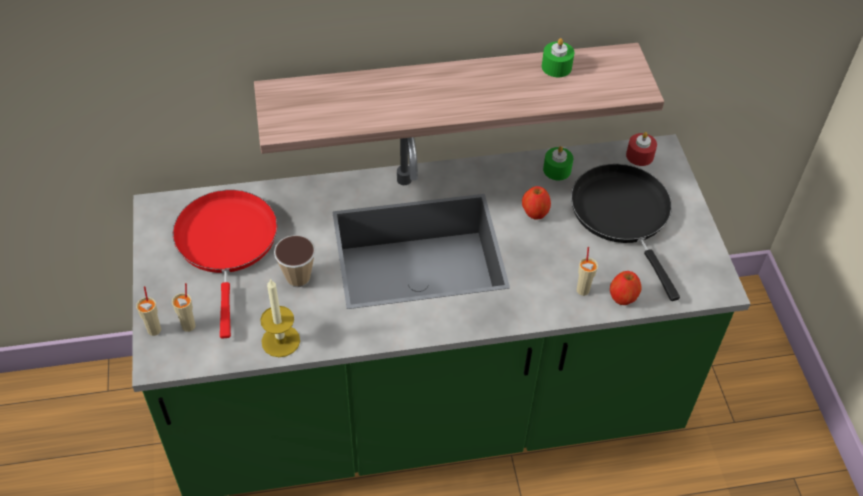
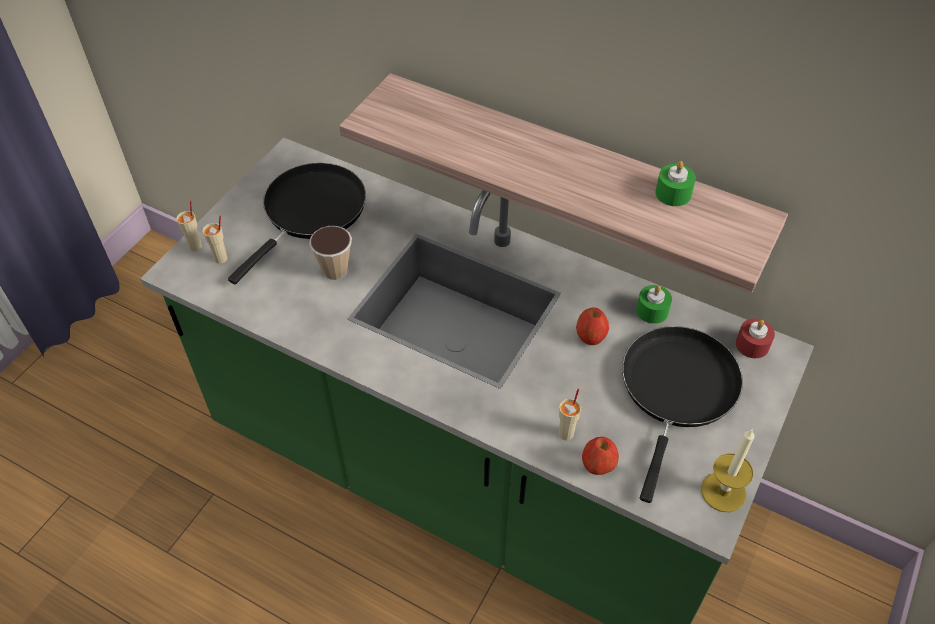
camera: 40 degrees right, 0 degrees up
(227, 243) = (310, 212): red frying pan -> black frying pan
(280, 341) = (272, 312): candle -> candle (723, 492)

